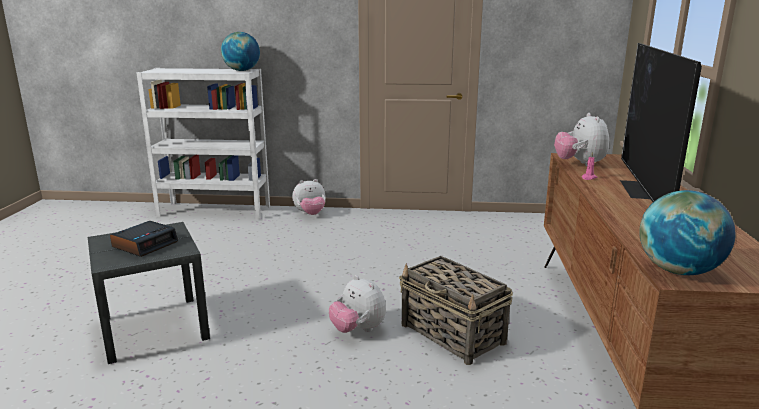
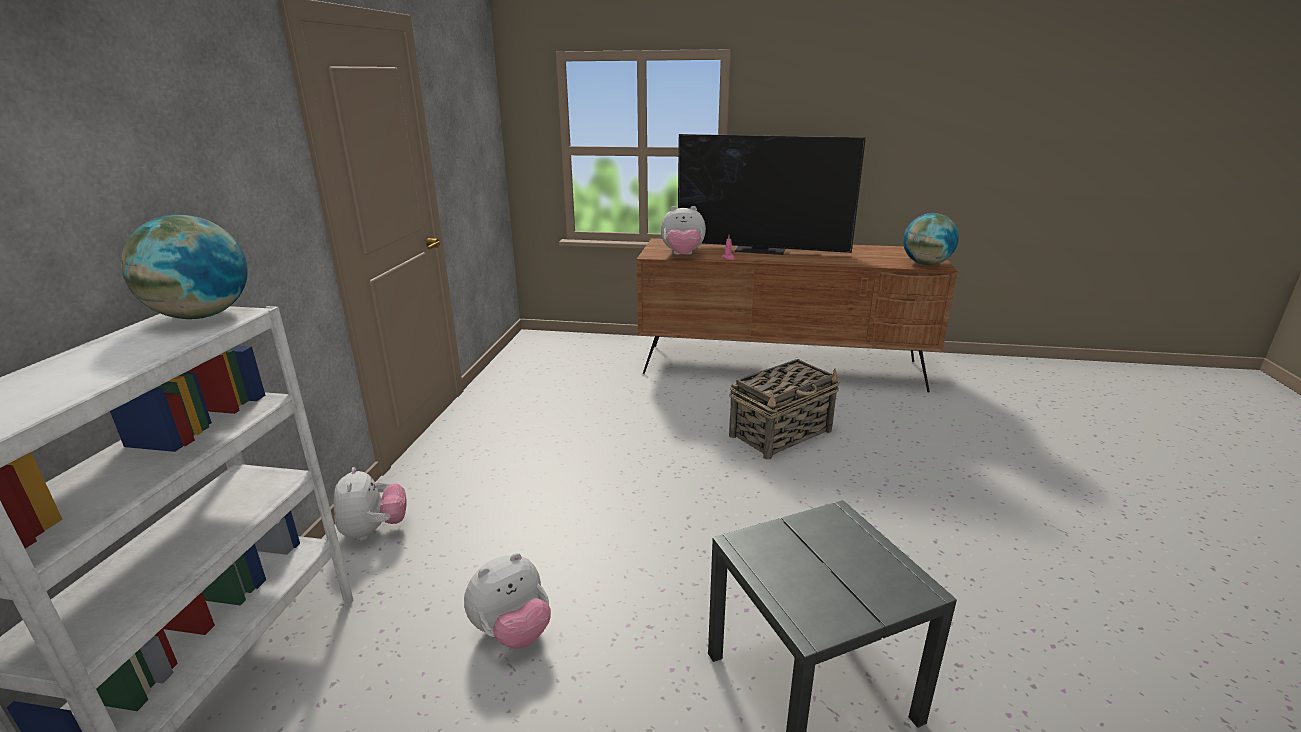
camera: 85 degrees left, 5 degrees up
(145, 244) = (827, 561): alarm clock -> none
(358, 330) = (782, 487): plush toy -> plush toy (512, 632)

